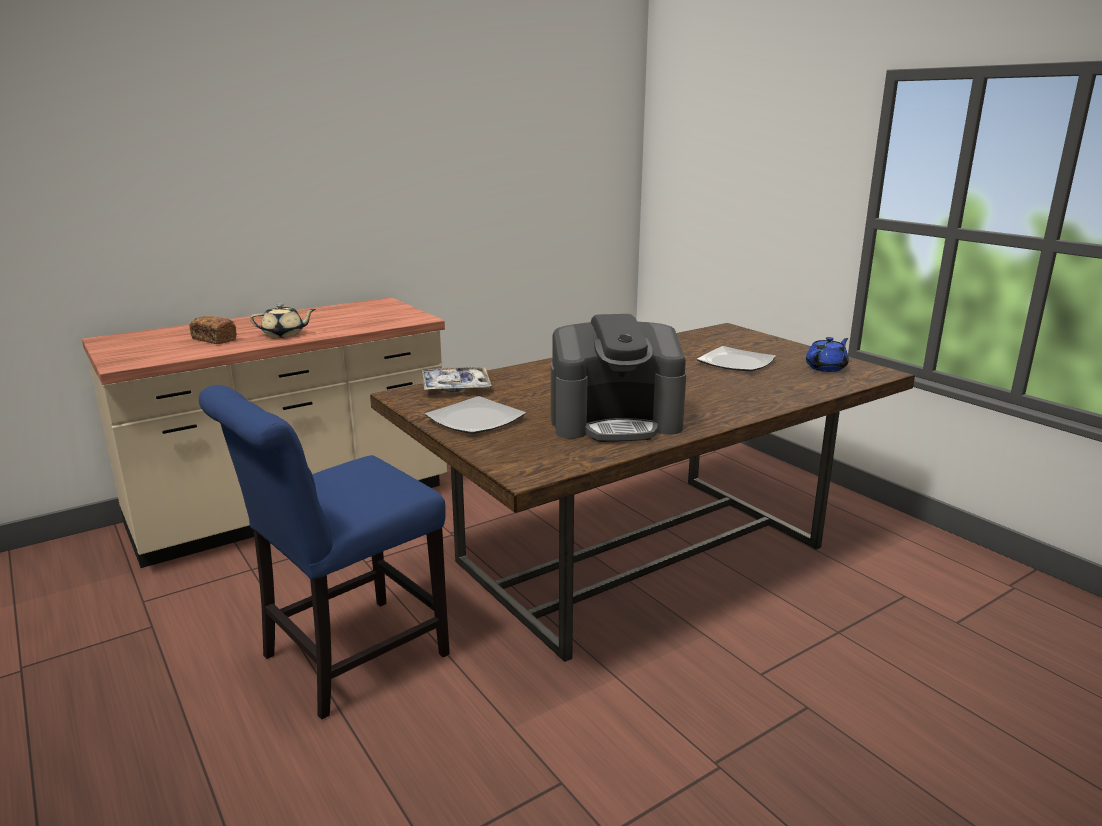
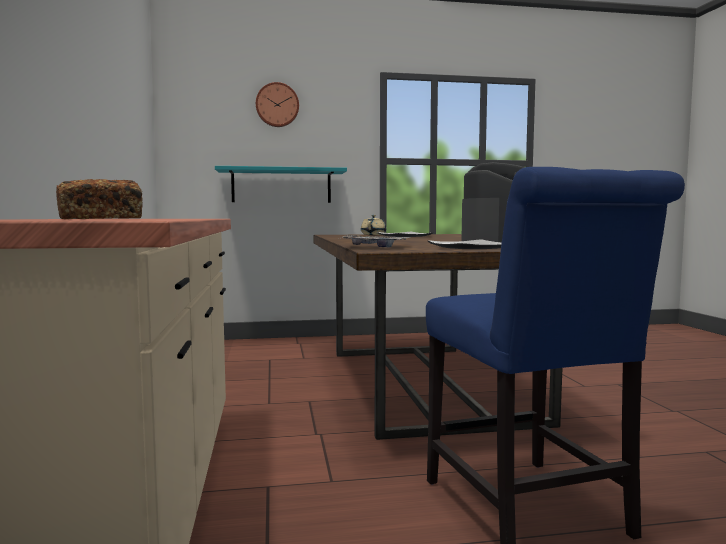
camera: 65 degrees left, 15 degrees down
(284, 334) = (159, 218): beige teapot -> beige teapot (373, 235)
(743, 244) = (281, 186): none -> turquoise shelf
(749, 131) = (277, 105): none -> wall clock
(826, 368) = (434, 234): blue teapot -> none

